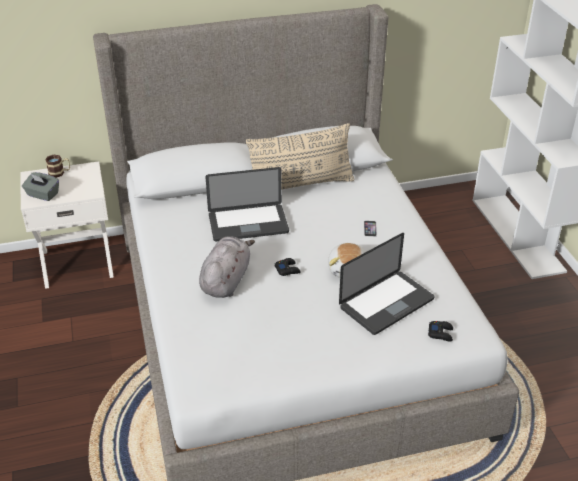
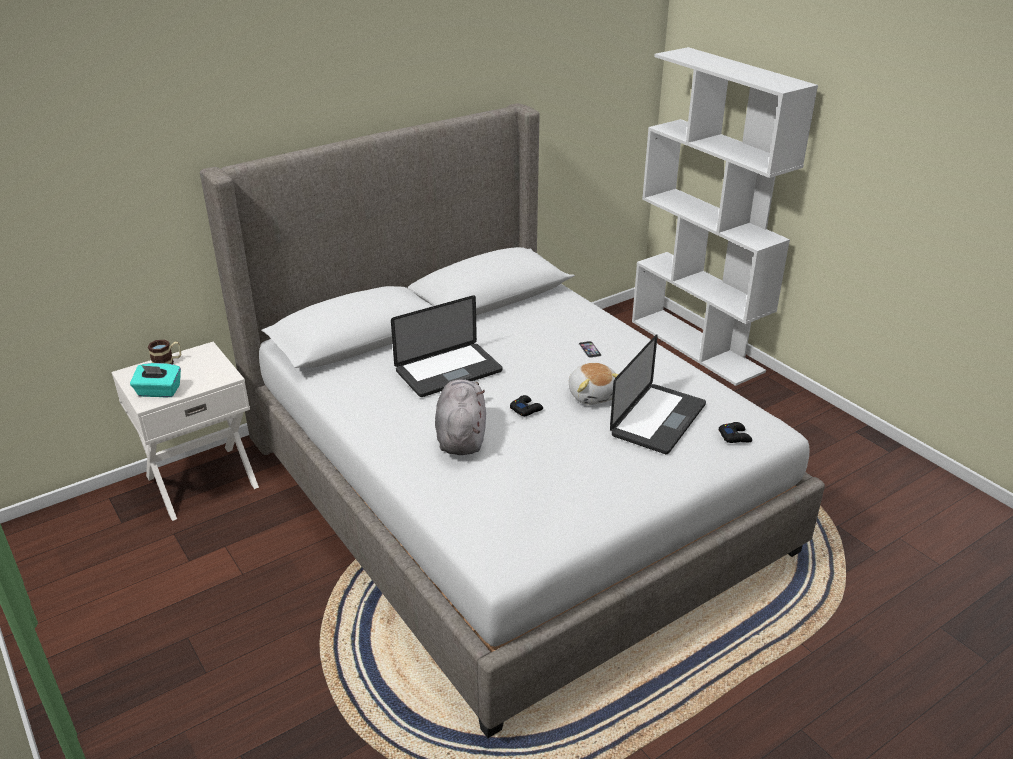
camera: 20 degrees left, 5 degrees down
(42, 195) = (159, 392): grey tissue box -> turquoise tissue box
(301, 185) = (483, 320): beige pillow -> none

